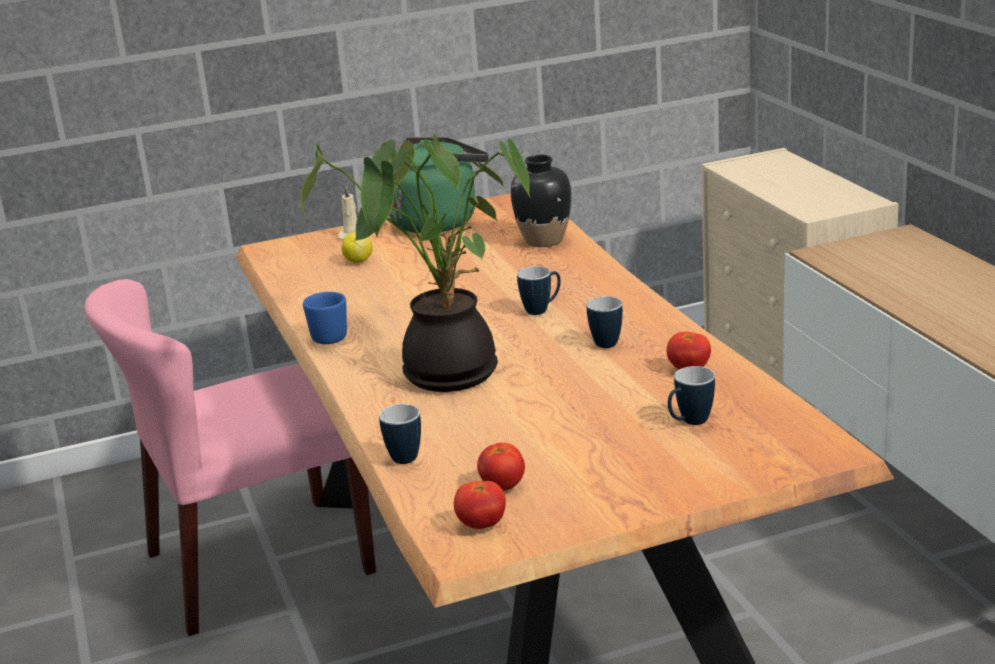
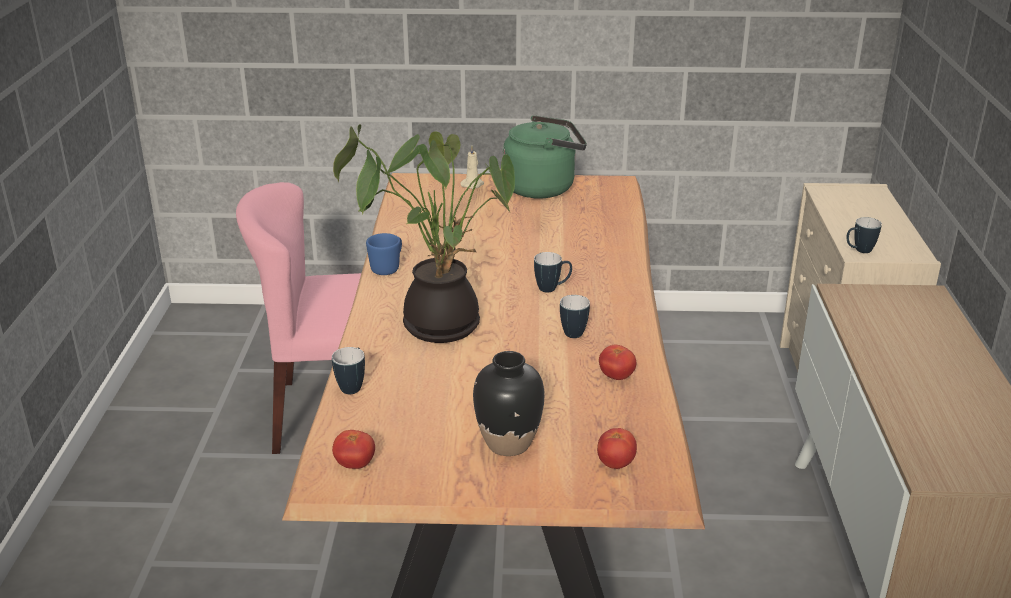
camera: 20 degrees right, 5 degrees up
(358, 261) = (459, 208): lemon -> none
(502, 486) = (396, 436): tomato -> tomato (615, 463)
(544, 241) = (606, 226): black vase -> black vase (508, 443)
(689, 423) = (575, 425): mug -> mug (859, 251)

